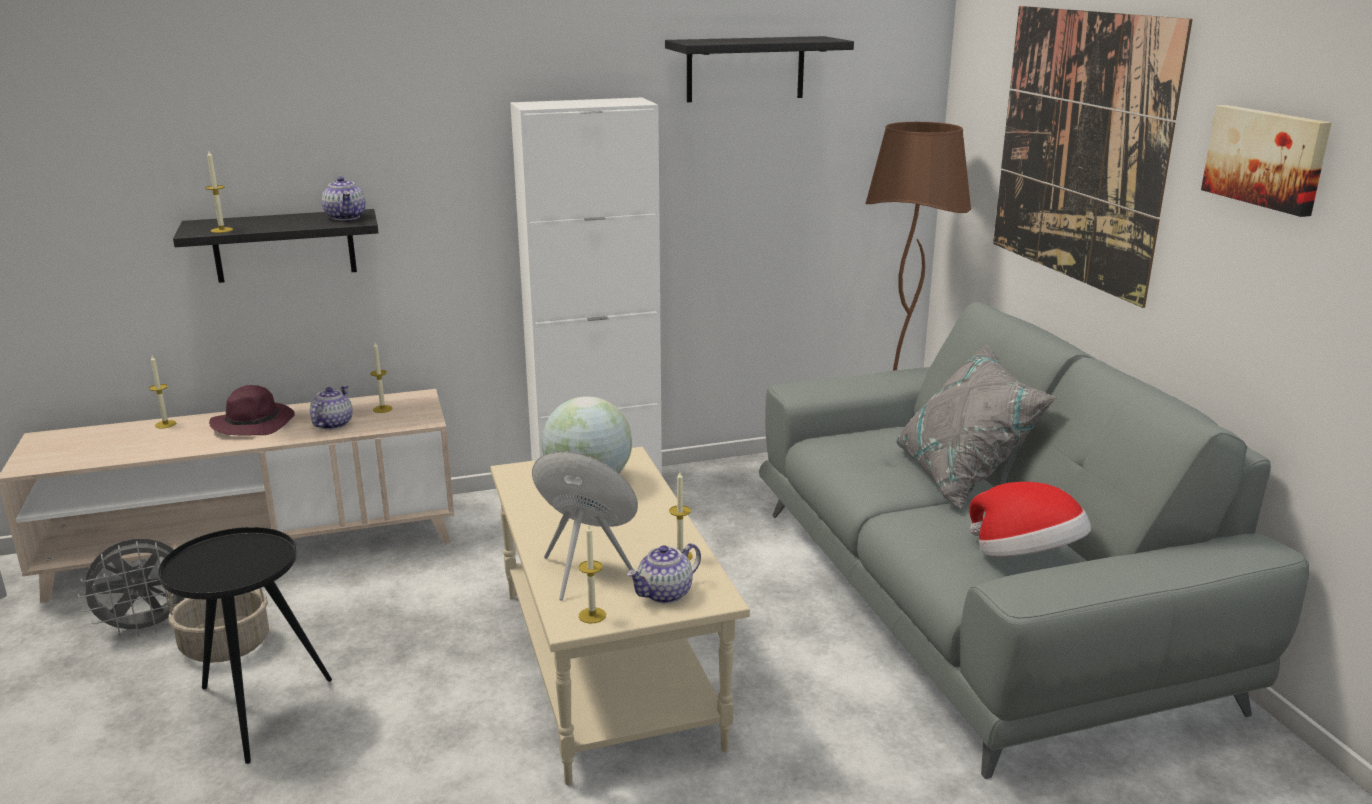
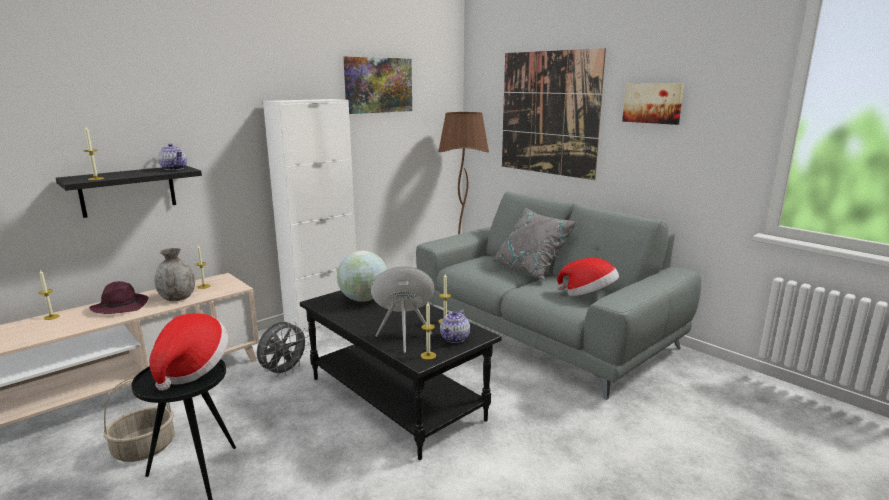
camera: 25 degrees left, 5 degrees down
(147, 627) = (74, 452): grey fan -> grey fan (284, 372)
(252, 553) = (191, 369): none -> hat
(332, 424) = (177, 298): teapot -> grey vase
(610, 666) = (397, 398): beige coffee table -> black coffee table
(745, 69) = (378, 85): black shelf -> picture

